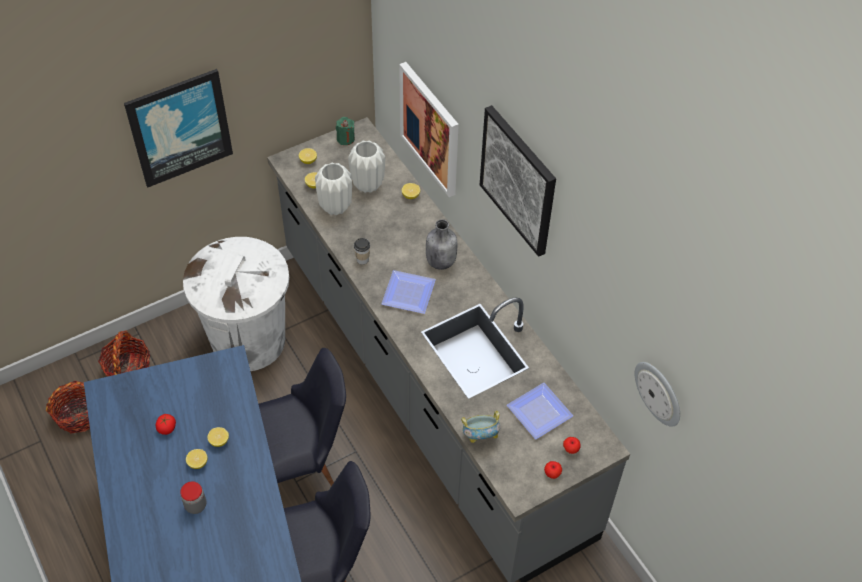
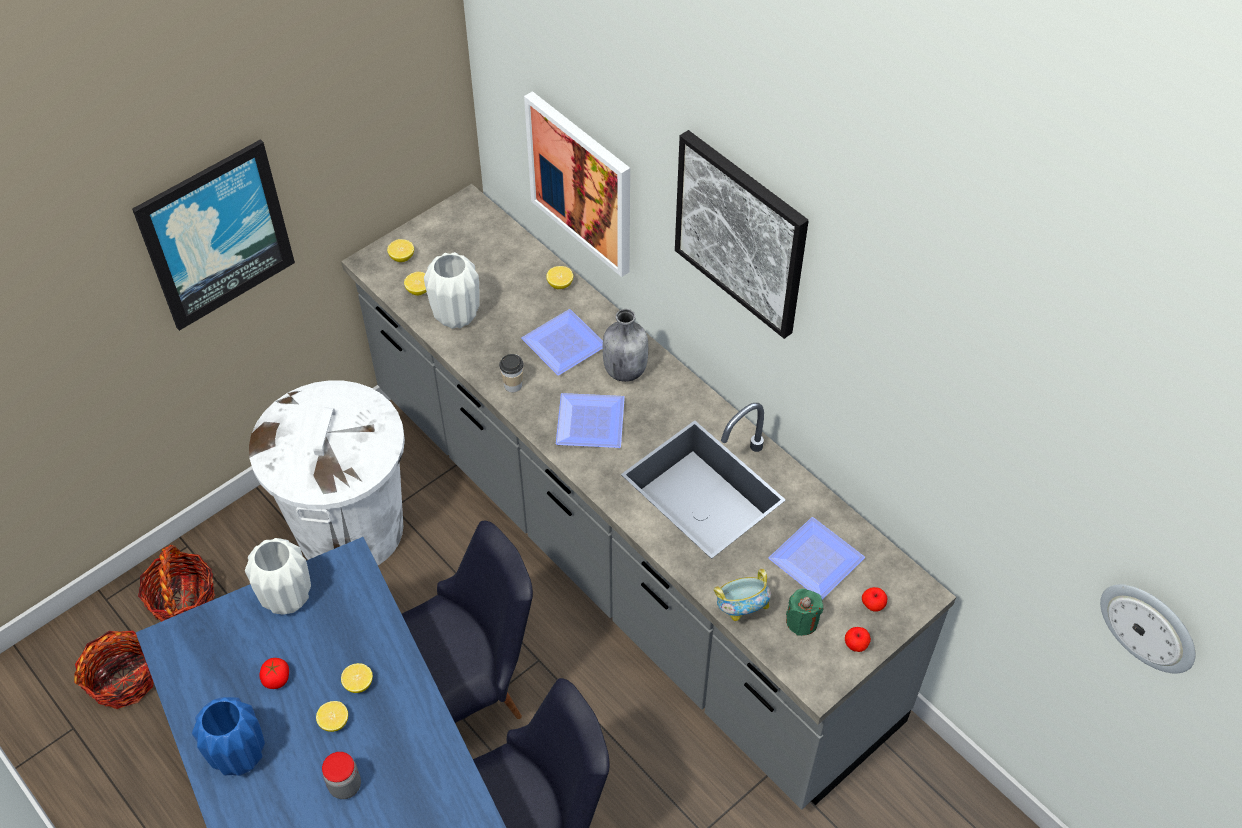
camera: 10 degrees left, 0 degrees up
(132, 474) = (239, 757): none -> blue vase
(345, 139) = (448, 218): green candle -> green candle (802, 621)
(368, 184) = (495, 277): white vase -> white vase (288, 598)
(404, 236) = (564, 342): none -> plate
(659, 392) = (1003, 503): wall clock -> wall clock (1149, 626)

